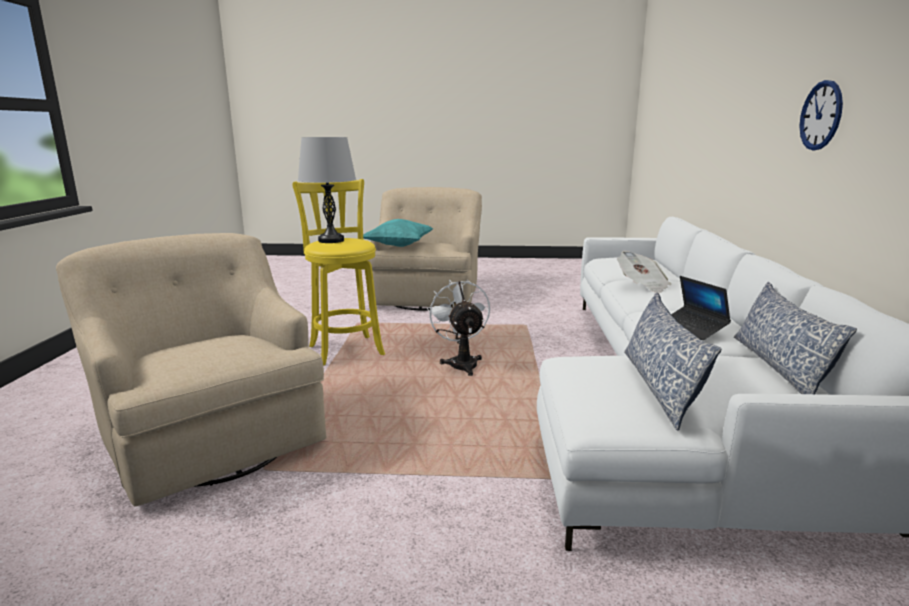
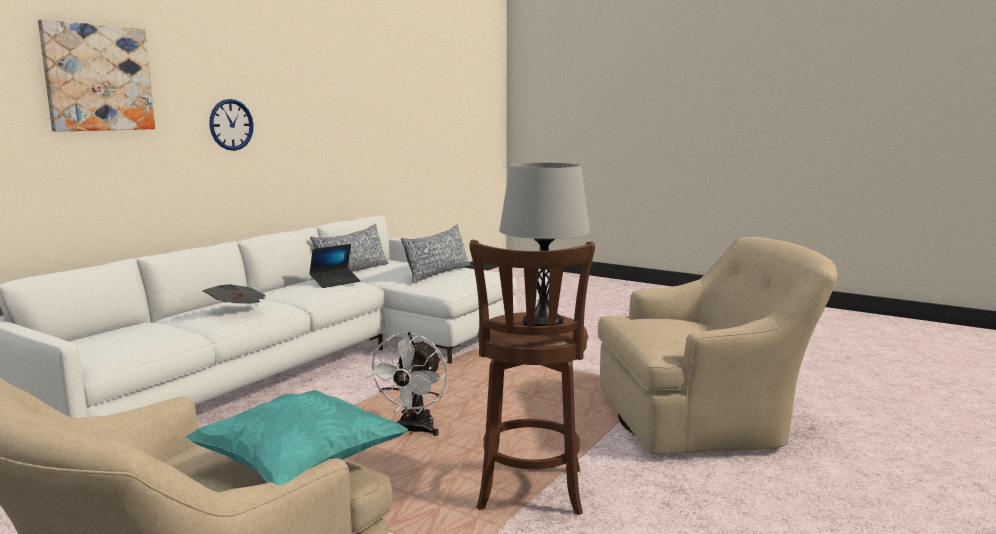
camera: 150 degrees left, 5 degrees down
(211, 434) = (705, 419): beige armchair -> beige armchair turned 90 degrees counterclockwise
(345, 349) = (530, 492): yellow stool -> brown stool
(693, 328) = (335, 282): laptop -> laptop turned 45 degrees clockwise
(752, 73) = (98, 78): none -> picture

